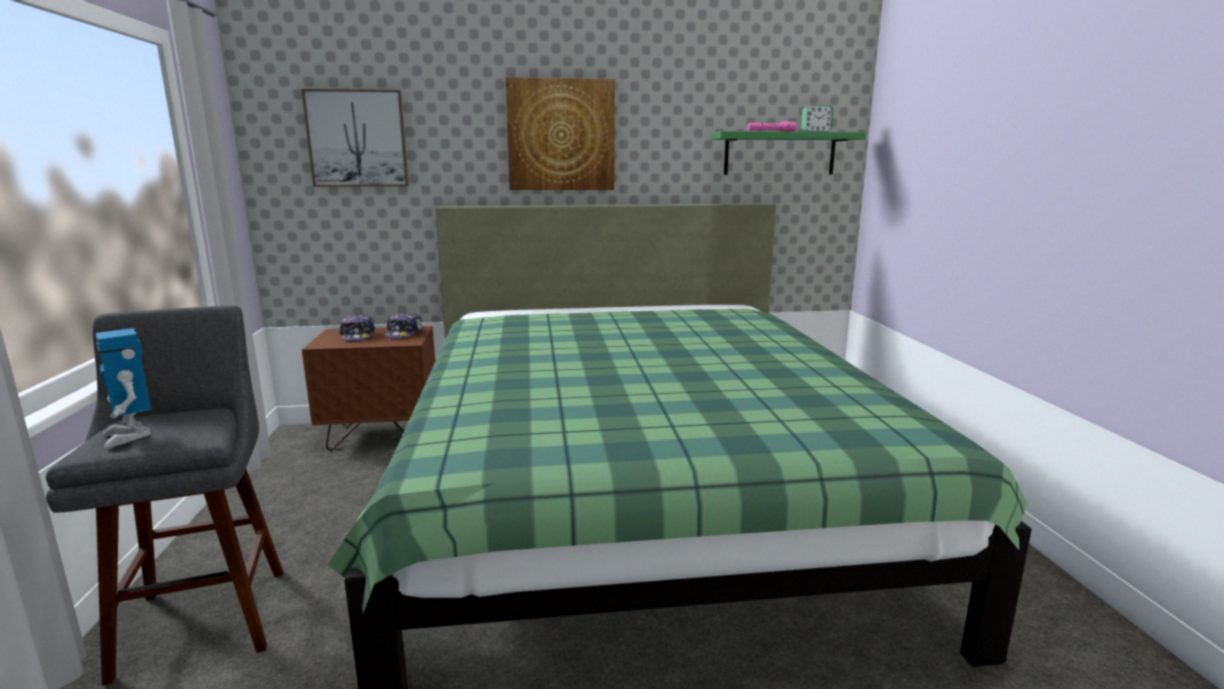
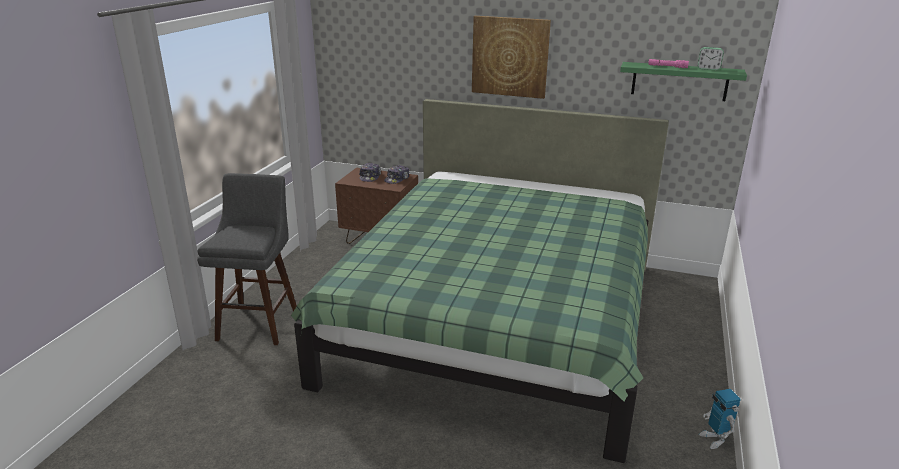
camera: 25 degrees right, 10 degrees up
(130, 435) = (230, 237): toy robot -> toy robot (714, 439)
(357, 139) = (381, 51): picture -> none

